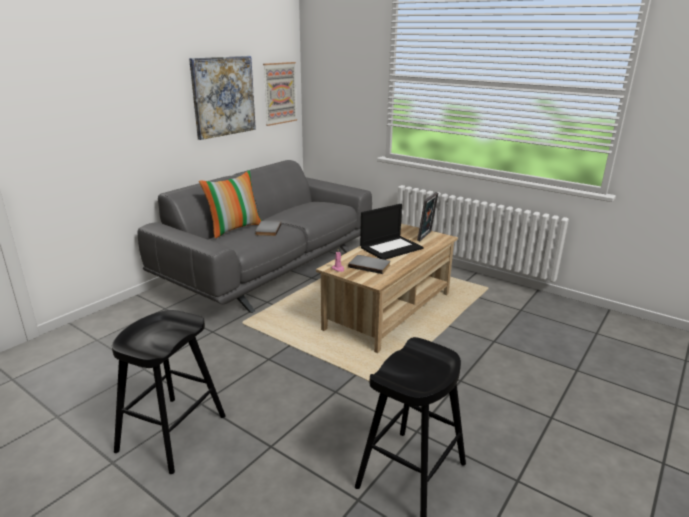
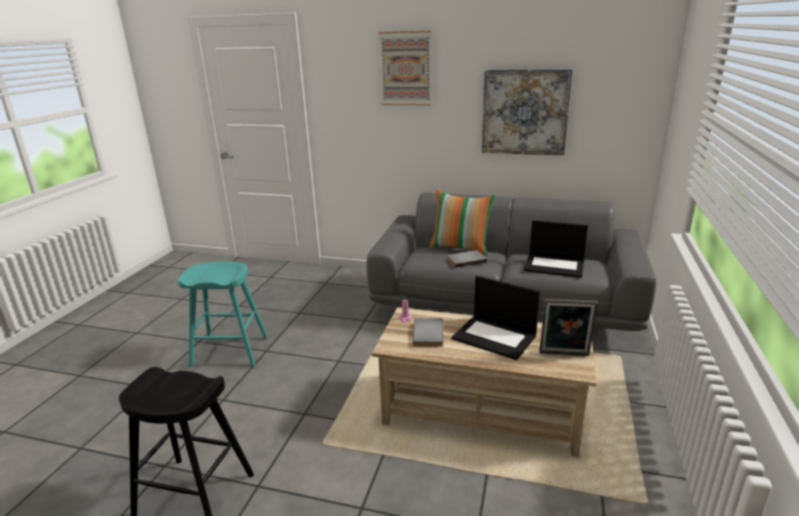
camera: 70 degrees right, 0 degrees up
(172, 433) = (230, 351): black stool -> turquoise stool
(279, 93) = (621, 117): picture -> picture (406, 68)
(314, 209) = (555, 266): none -> laptop

